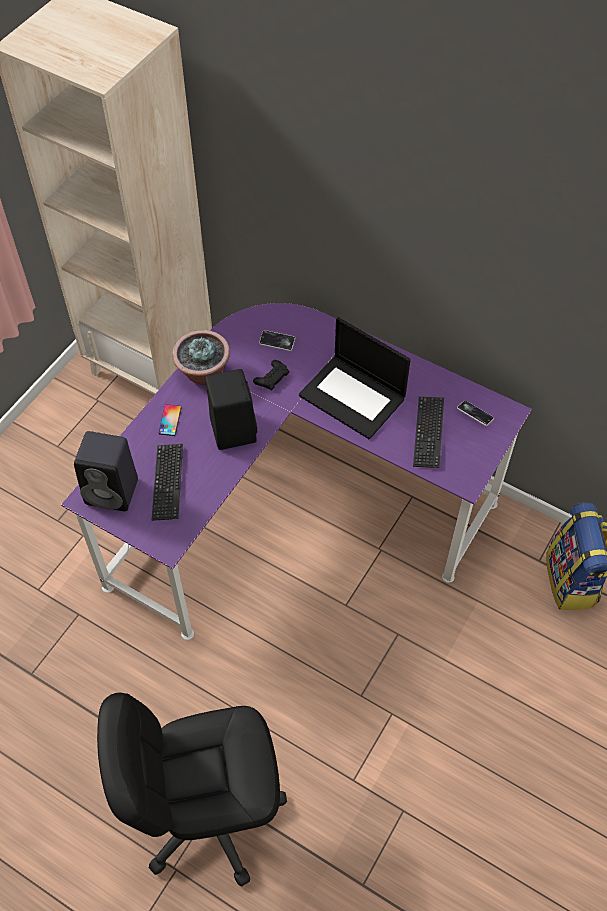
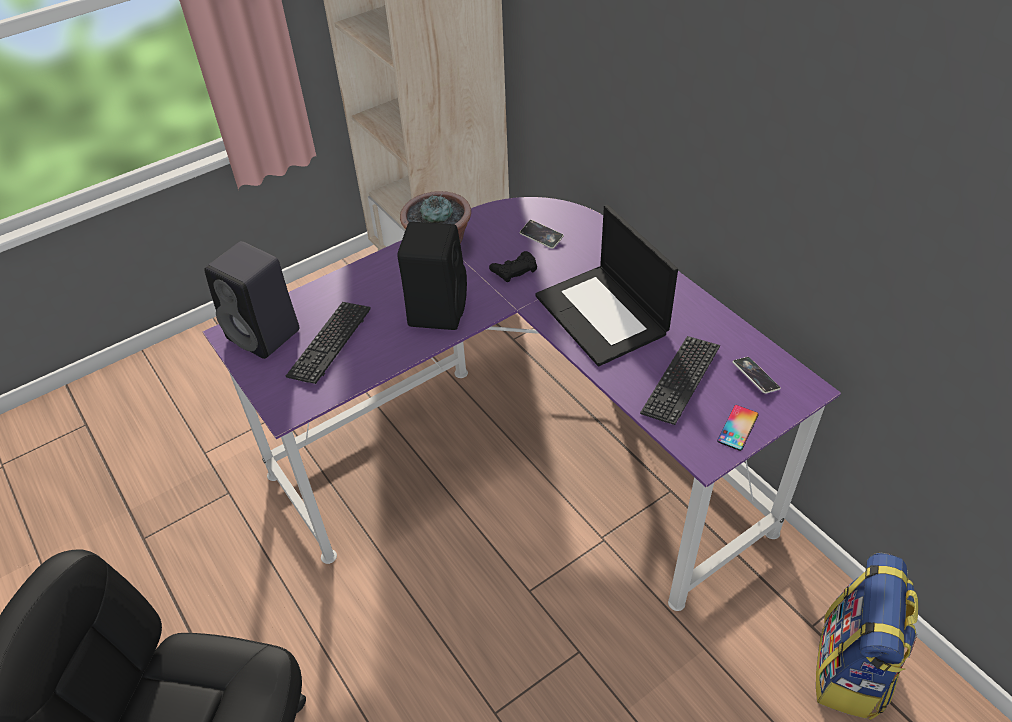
camera: 25 degrees right, 10 degrees down
(170, 420) = (373, 281): phone -> phone (737, 428)

